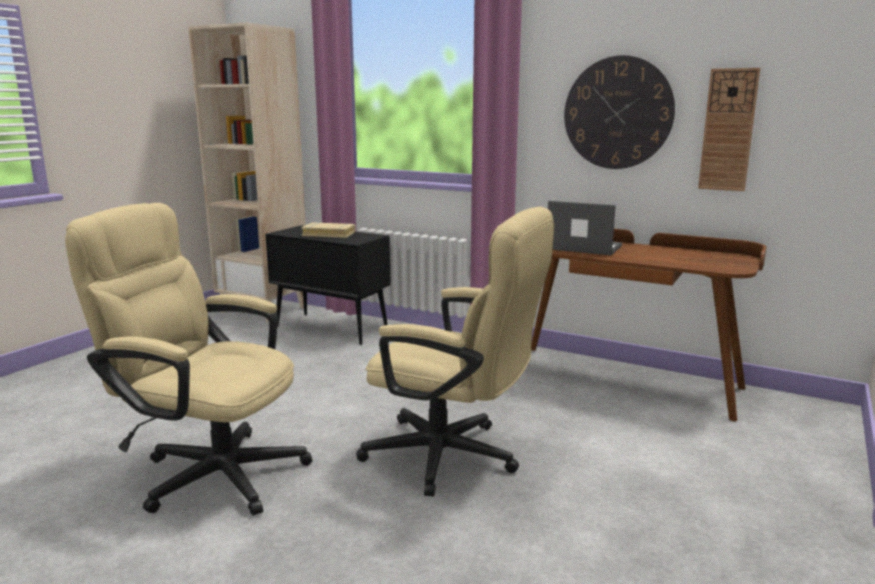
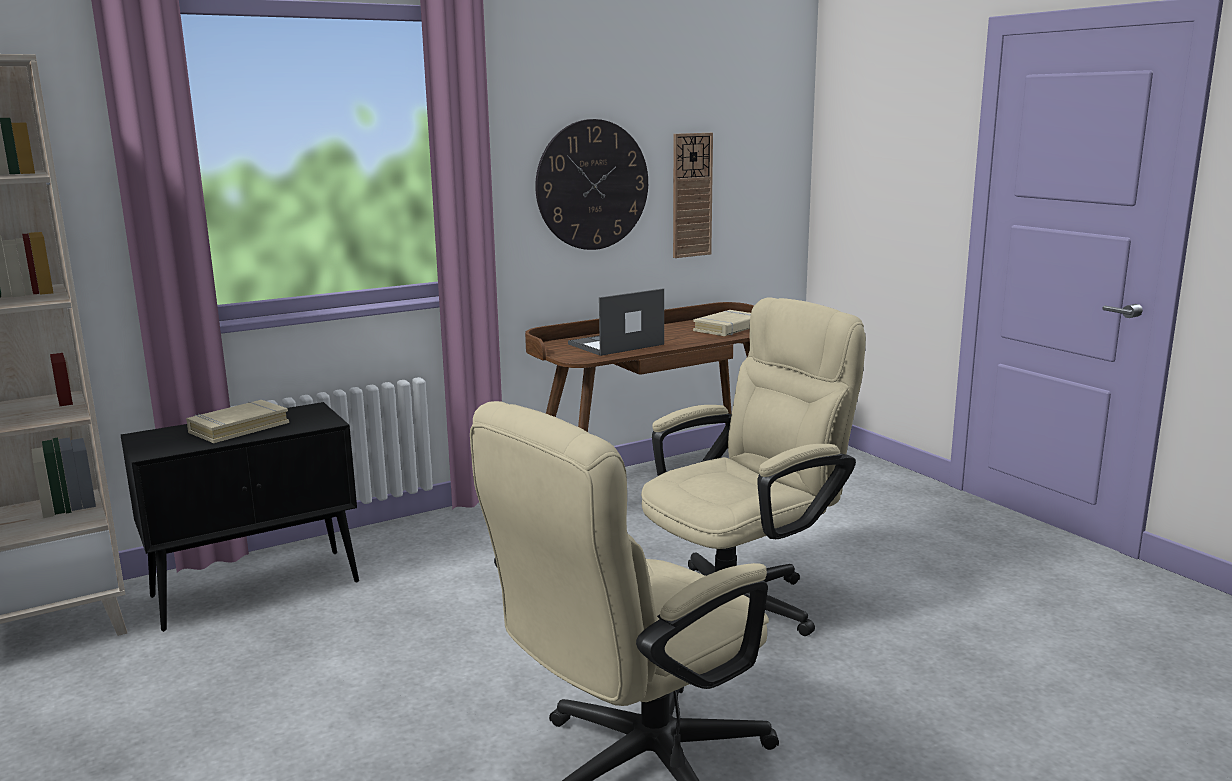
camera: 60 degrees left, 0 degrees up
(706, 261) = (728, 328): none -> beige book

